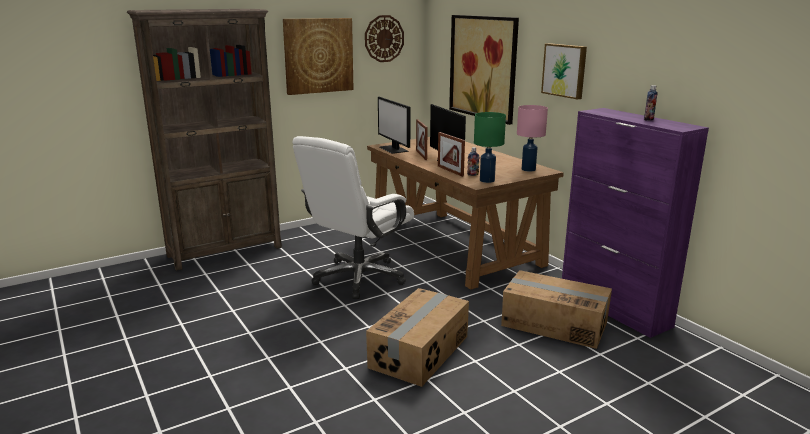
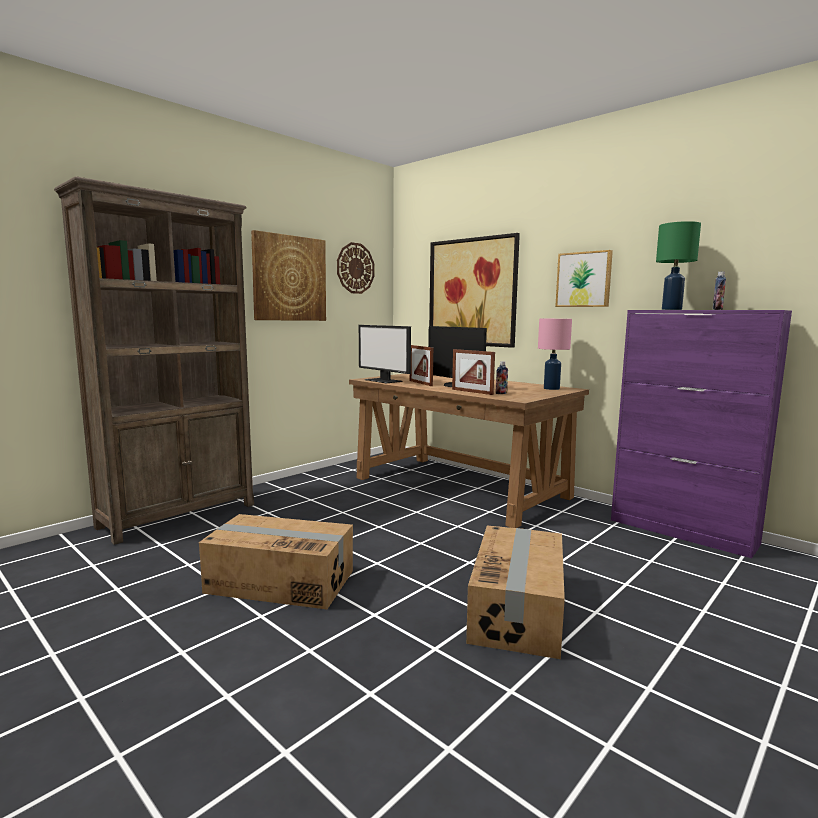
camera: 15 degrees left, 10 degrees down
(359, 278) = (374, 529): white office chair -> none
(487, 180) = (525, 396): green table lamp -> green table lamp (672, 309)
(554, 323) = (640, 555): cardboard box -> cardboard box (281, 581)

